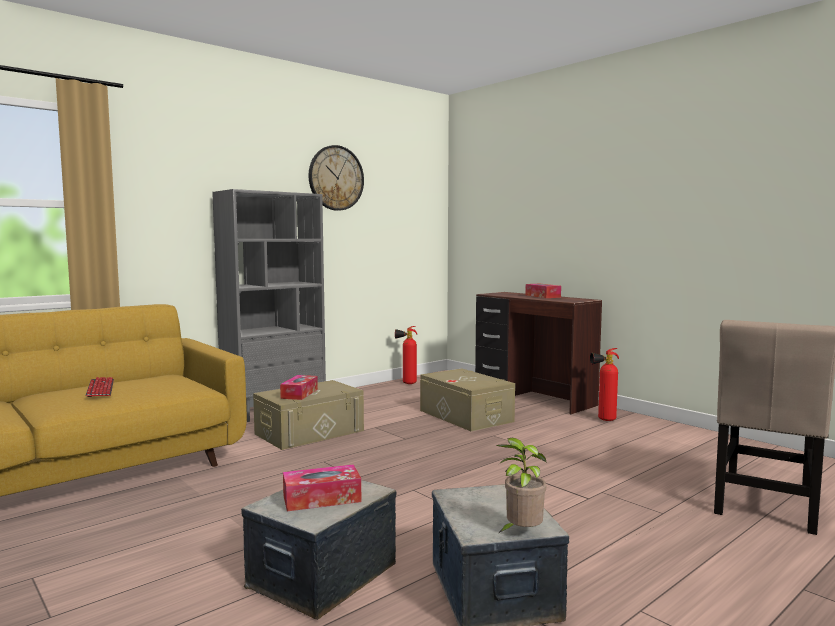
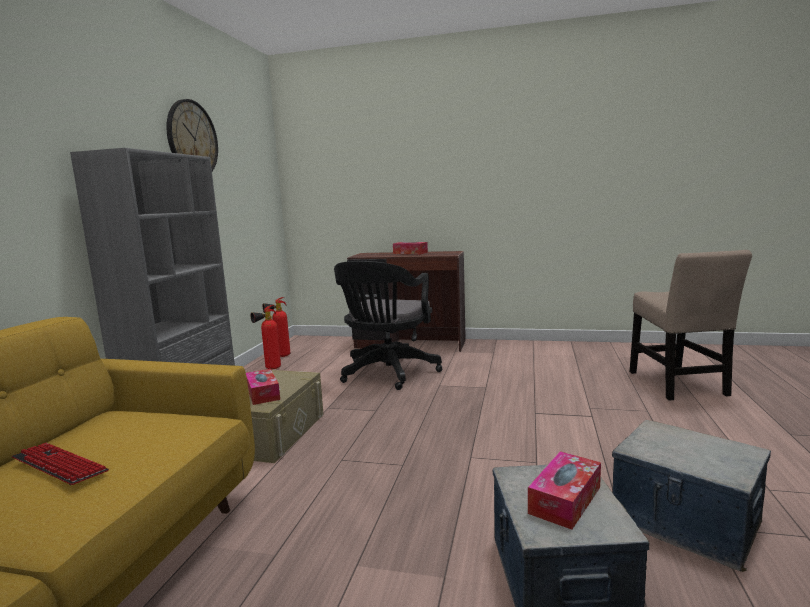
camera: 35 degrees left, 5 degrees up
(465, 416) = (387, 374): beige storage box -> black office chair
(521, 533) = (751, 462): potted plant -> none
(602, 420) = (488, 350): fire extinguisher -> fire extinguisher (270, 369)

